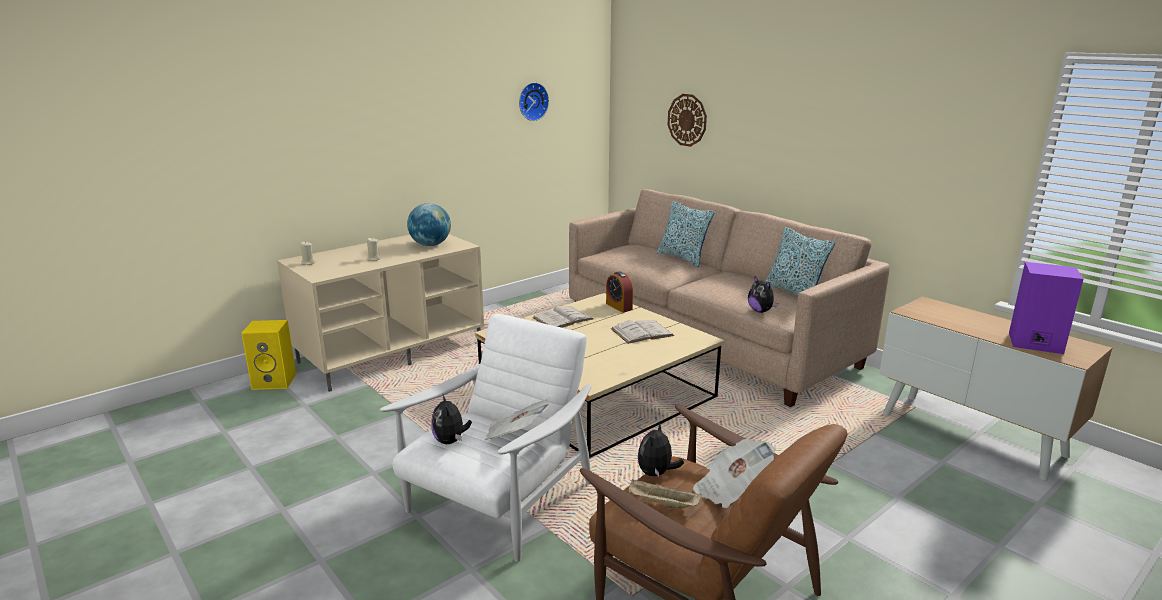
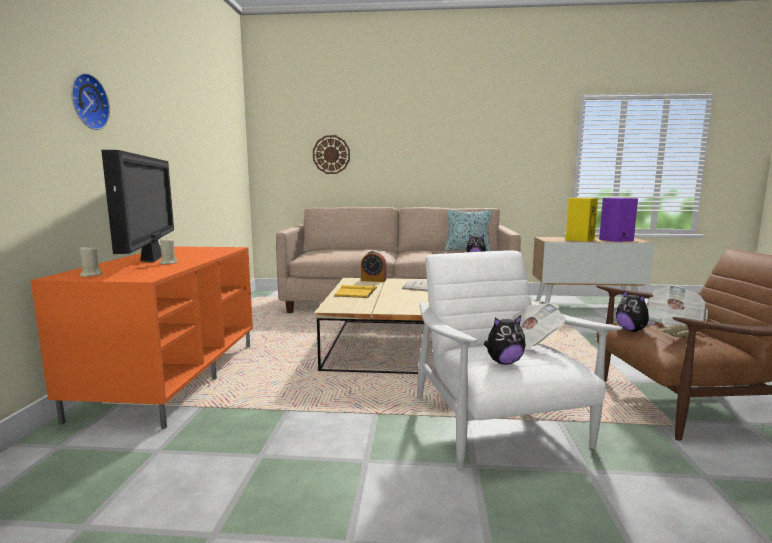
camera: 45 degrees left, 10 degrees down
(275, 381) = (62, 449): yellow speaker -> yellow speaker (579, 239)
(381, 249) = (153, 258): none -> television
(392, 352) = (172, 378): beige tv stand -> orange tv stand
(430, 245) = (198, 251): globe -> none
(450, 441) = (503, 362): plush toy -> plush toy turned 45 degrees counterclockwise
(532, 101) = (212, 134): wall clock -> wall clock (87, 102)
(563, 318) = (356, 292): white book -> yellow book
(683, 258) = (368, 249): pillow -> none

